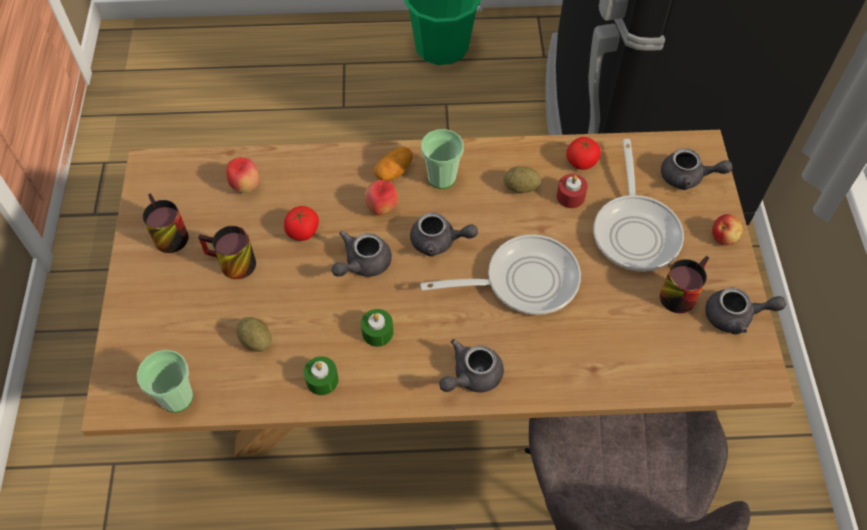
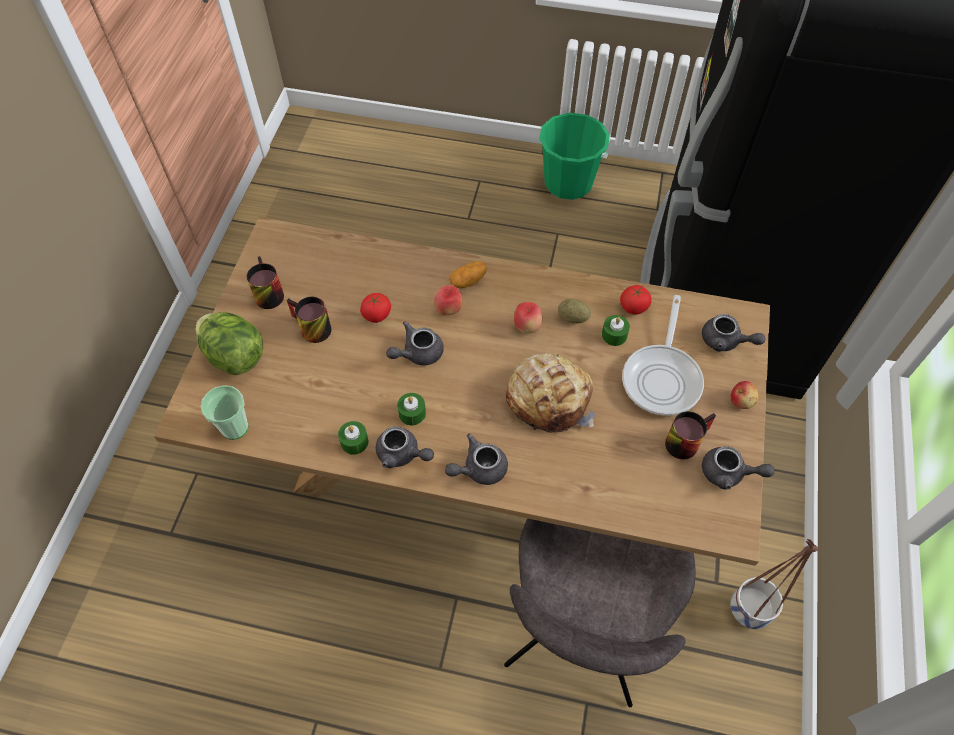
camera: 15 degrees right, 0 degrees up
(151, 315) = (234, 356): none -> lettuce
(246, 186) = (342, 267): apple -> apple (527, 327)
(256, 341) = (311, 397): potato -> none
(439, 242) = (487, 349): grey teapot -> grey teapot (402, 454)
(441, 177) = (507, 295): cup -> none
(523, 280) = (549, 398): frying pan -> bread
(570, 196) = (614, 335): red candle -> green candle
(762, 458) = (749, 610): none -> planter

